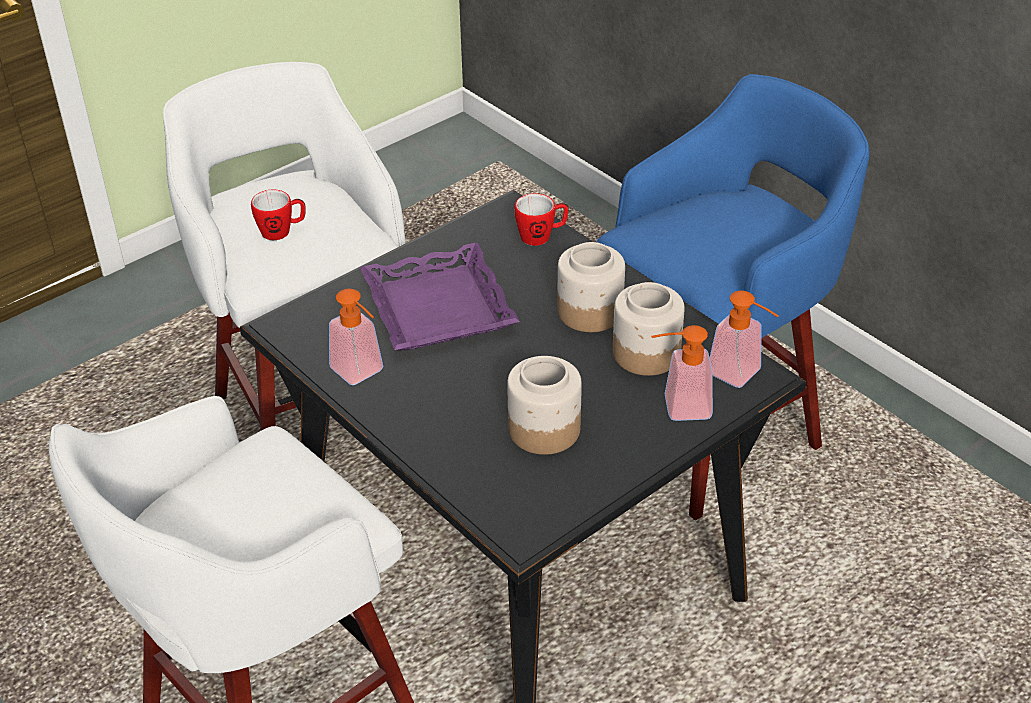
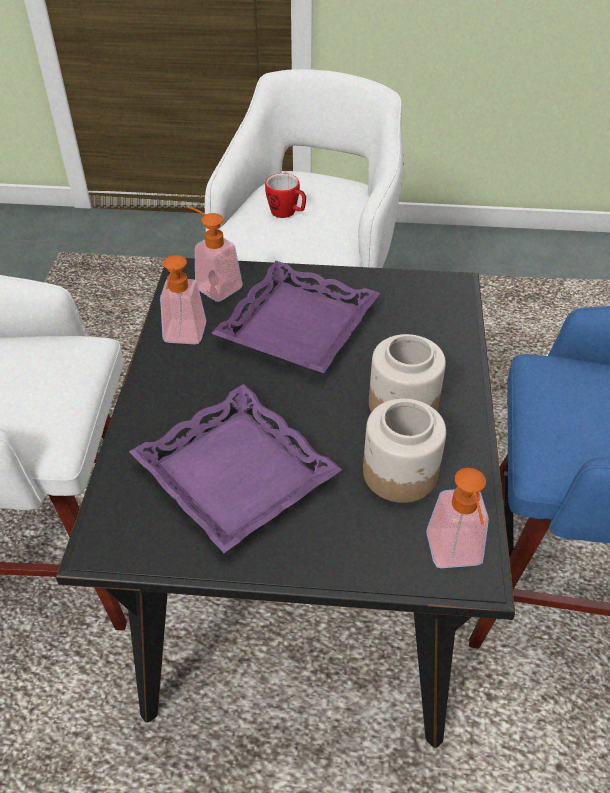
camera: 45 degrees right, 5 degrees up
(541, 236) = (447, 321): mug -> none
(543, 430) = (234, 474): jar -> purple tray
(678, 407) = (360, 541): soap dispenser -> soap dispenser (213, 285)

